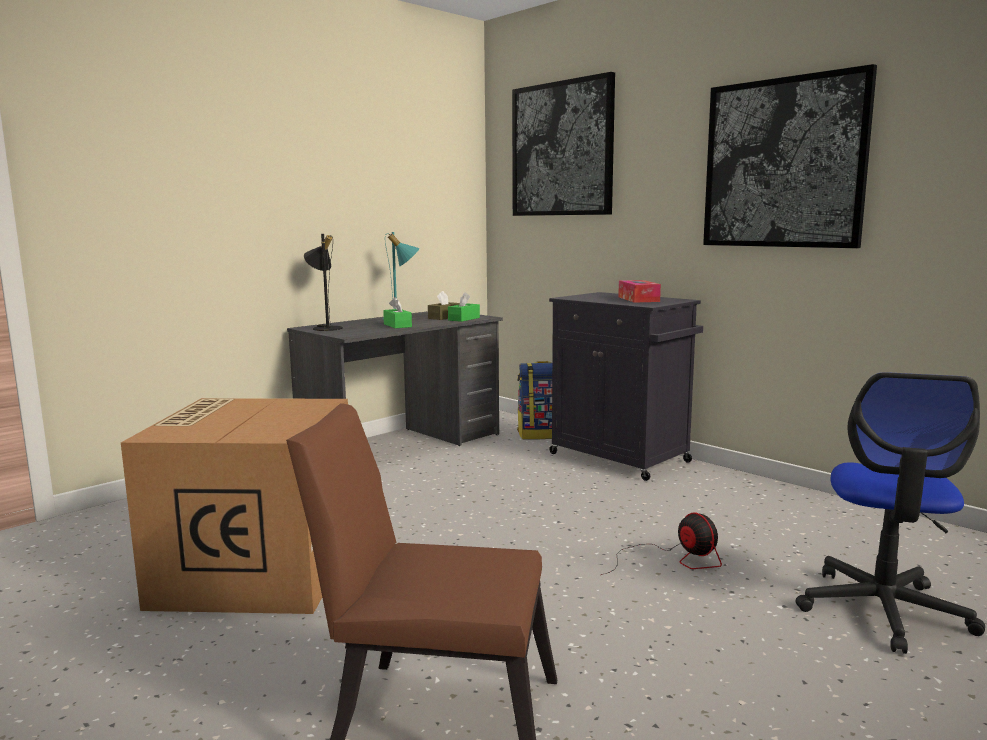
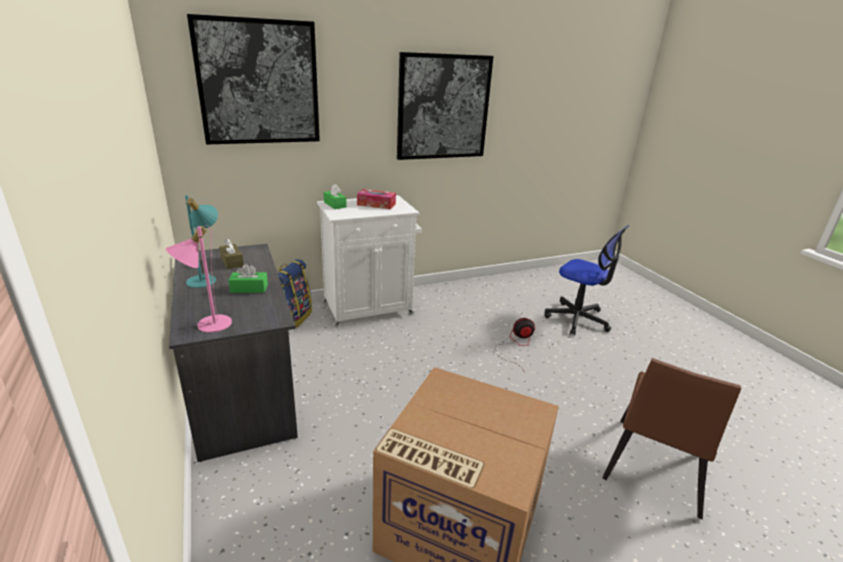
camera: 70 degrees left, 15 degrees up
(325, 328) = (207, 324): black table lamp -> pink table lamp
(464, 319) = (255, 257): green tissue box -> green tissue box (335, 205)
(621, 458) = (369, 308): black cabinet -> white cabinet

